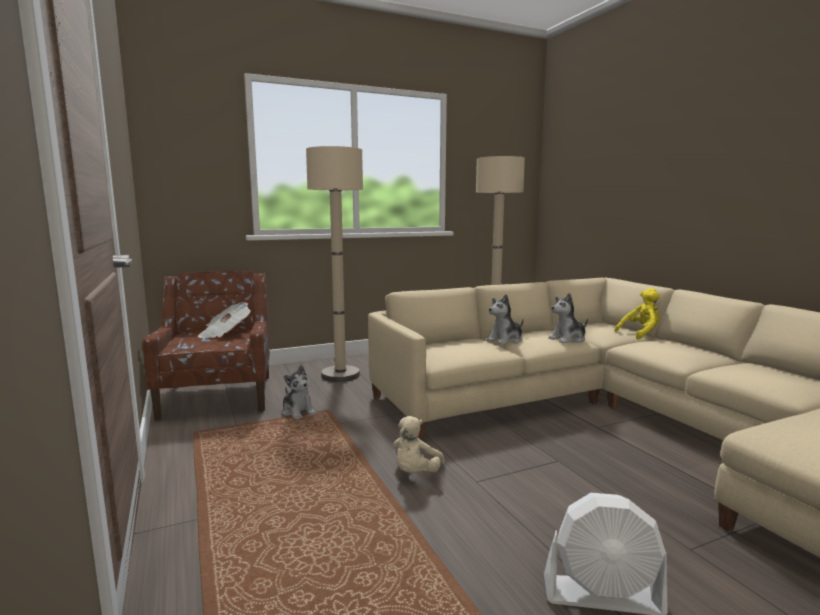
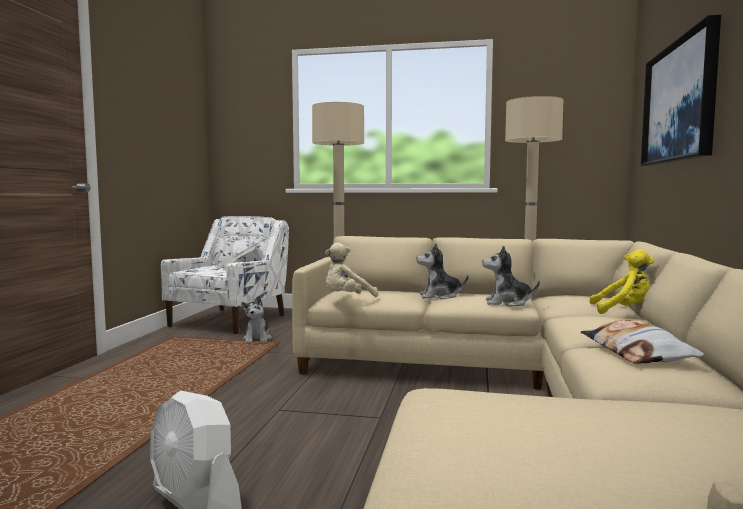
camera: 35 degrees right, 5 degrees down
(219, 396) = (230, 320): brown armchair -> white armchair
(415, 473) = (248, 392): beige plush toy -> beige plush toy (347, 298)
(626, 173) = (679, 102): none -> picture
(743, 369) = (636, 352): none -> pillow

